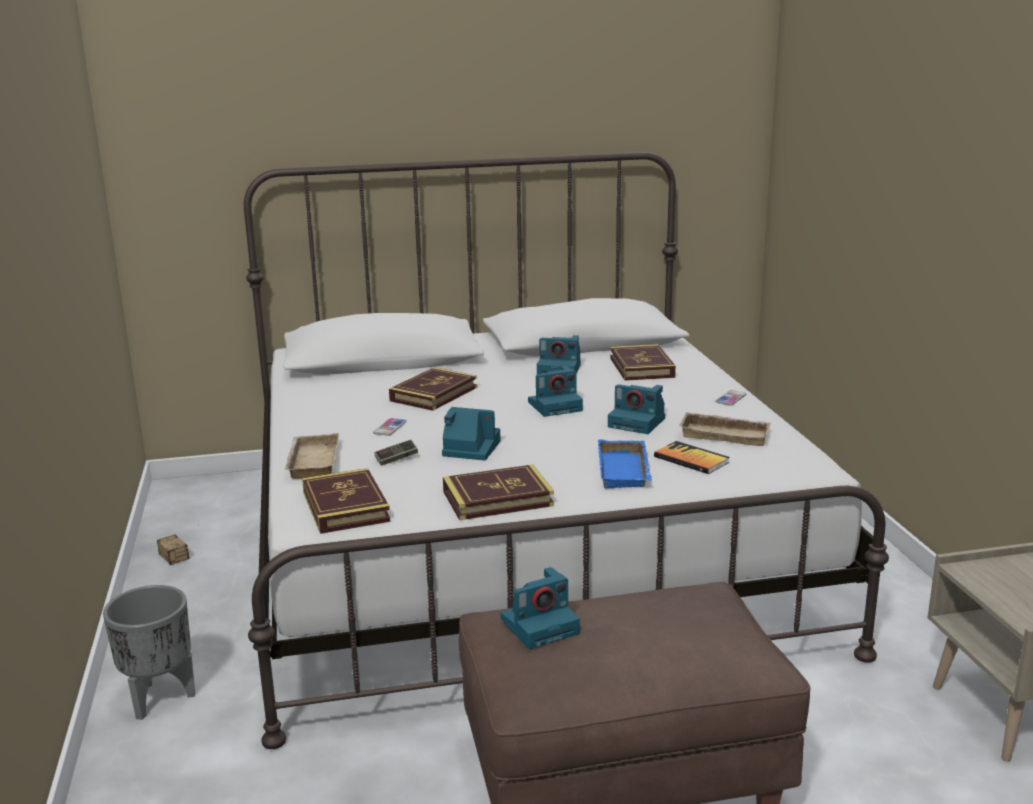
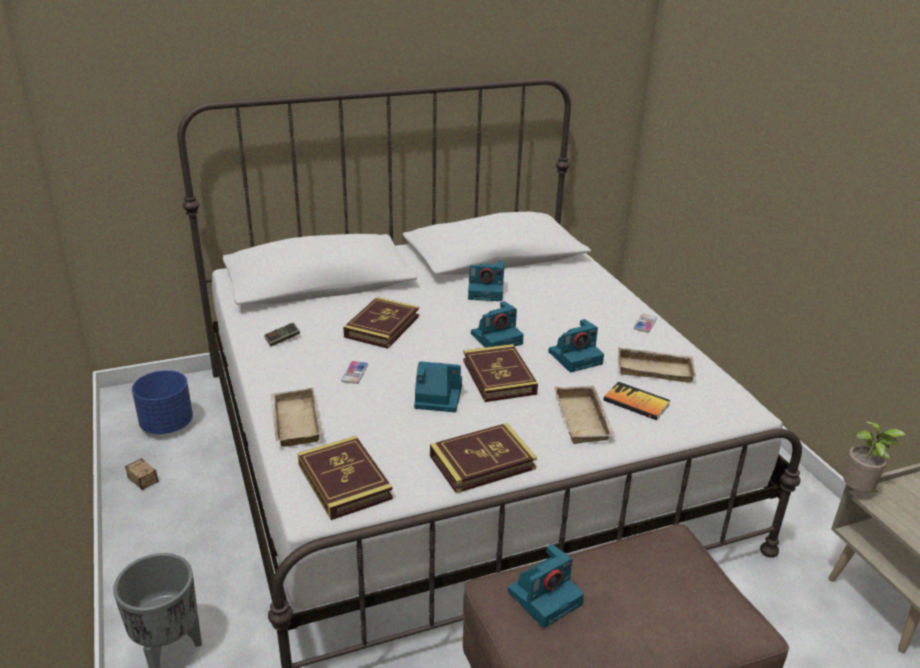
camera: 10 degrees left, 10 degrees up
(211, 513) = (166, 425): none -> blue planter
(396, 459) = (373, 415): game controller -> game controller (282, 339)
(626, 471) = (585, 420): blue tray -> beige tray
(638, 422) = (576, 357): camera -> camera turned 45 degrees counterclockwise
(641, 367) = (556, 286): book -> book (499, 377)
(950, 566) = (858, 493): none -> potted plant

